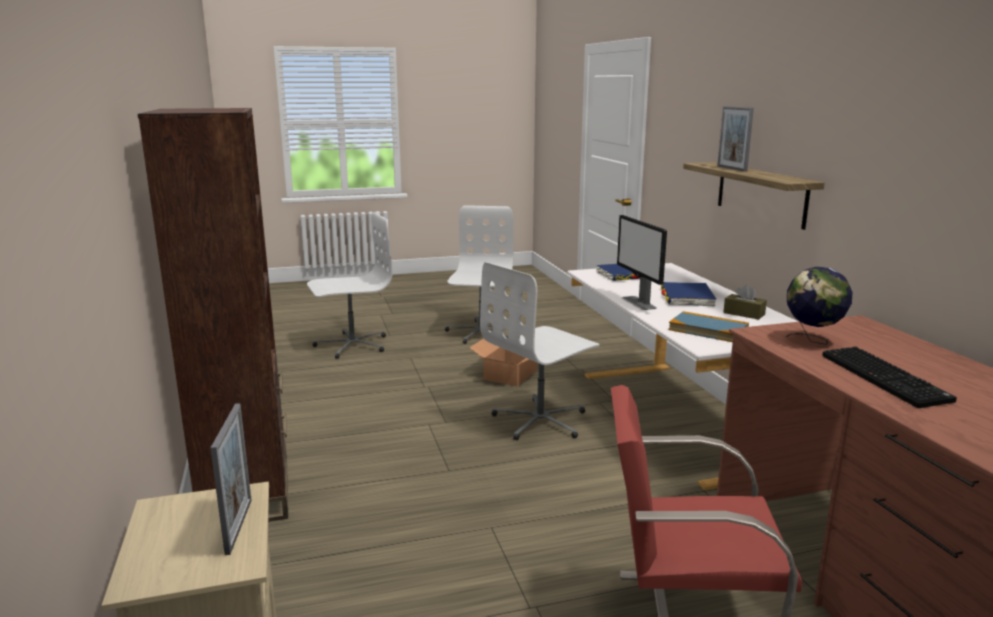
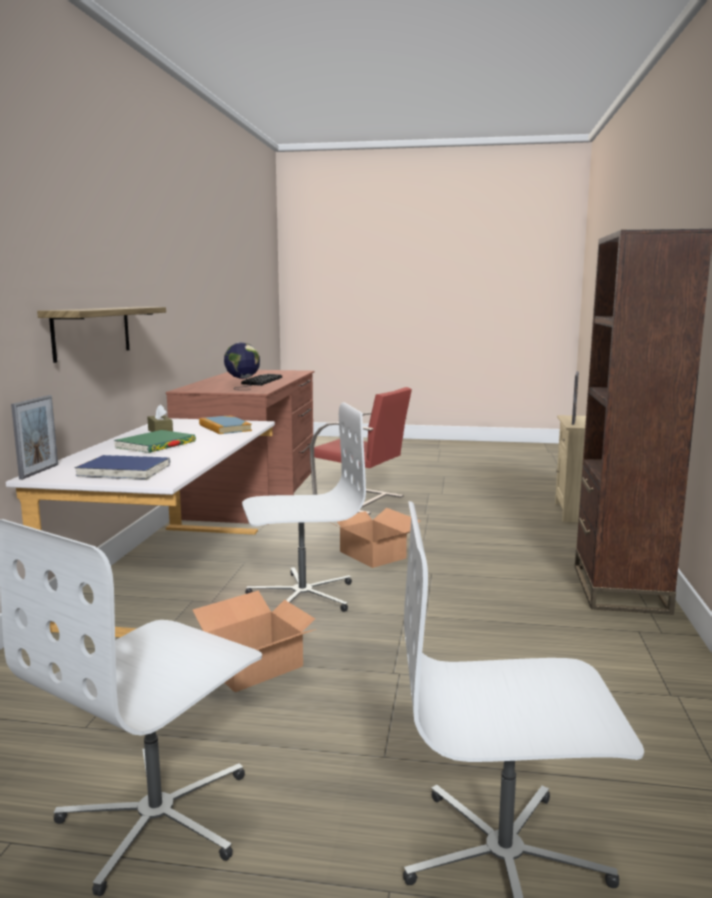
camera: 155 degrees left, 5 degrees down
(529, 481) = (372, 555): none -> cardboard box
(639, 303) = (214, 446): monitor -> none
(687, 297) = (156, 445): blue book -> green book
(731, 168) = (99, 308): picture frame -> picture frame (39, 471)

